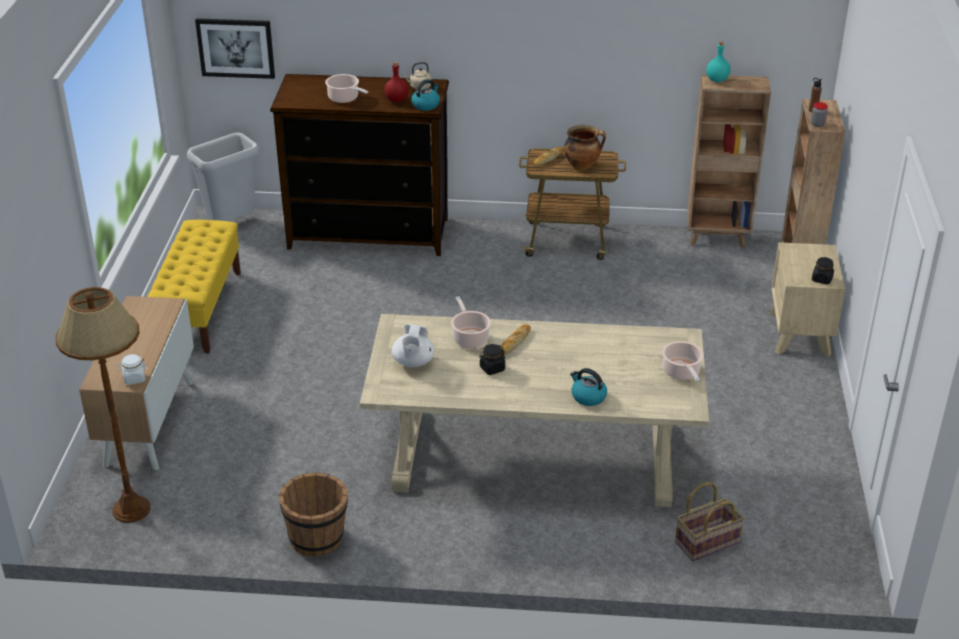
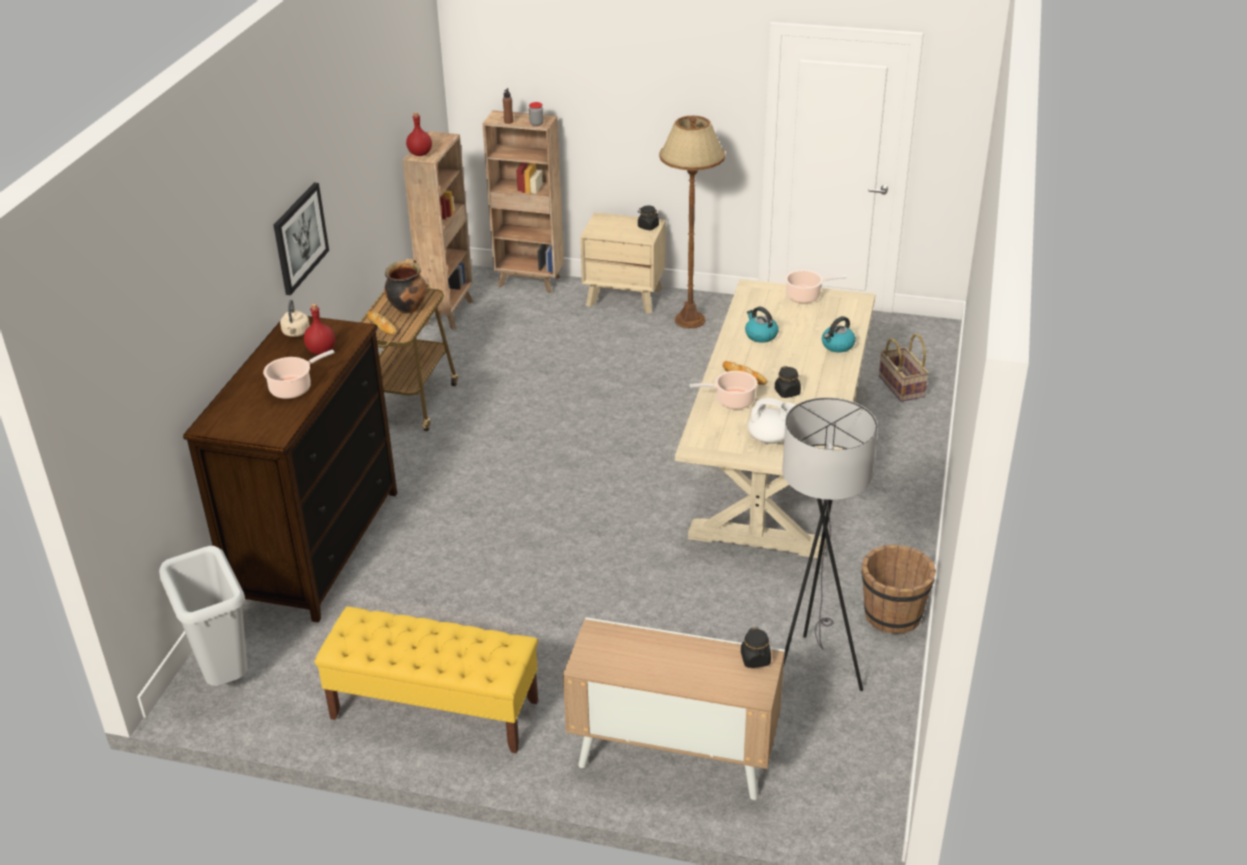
camera: 80 degrees left, 0 degrees up
(131, 509) = (838, 768): brown floor lamp -> brown floor lamp (689, 320)
(134, 378) = (755, 659): white jar -> black jar
(236, 47) = (135, 445): picture -> picture (300, 238)
(245, 489) = (810, 668): none -> grey floor lamp
(426, 105) = (347, 331): kettle -> kettle (760, 335)
(717, 80) = (420, 153): turquoise bottle -> red bottle

